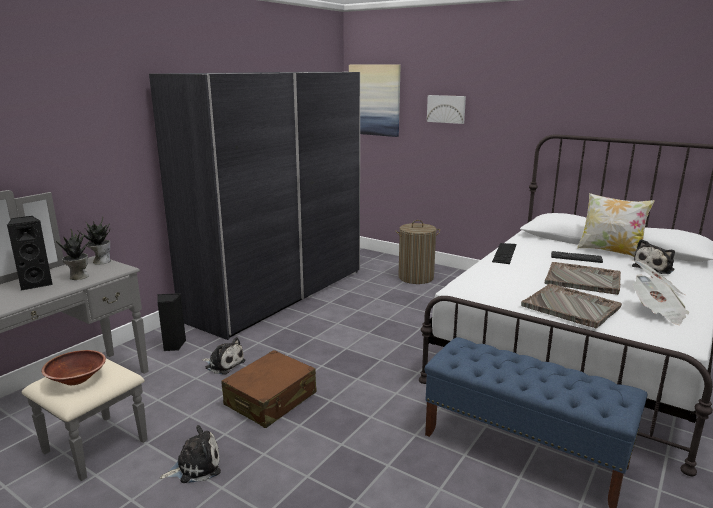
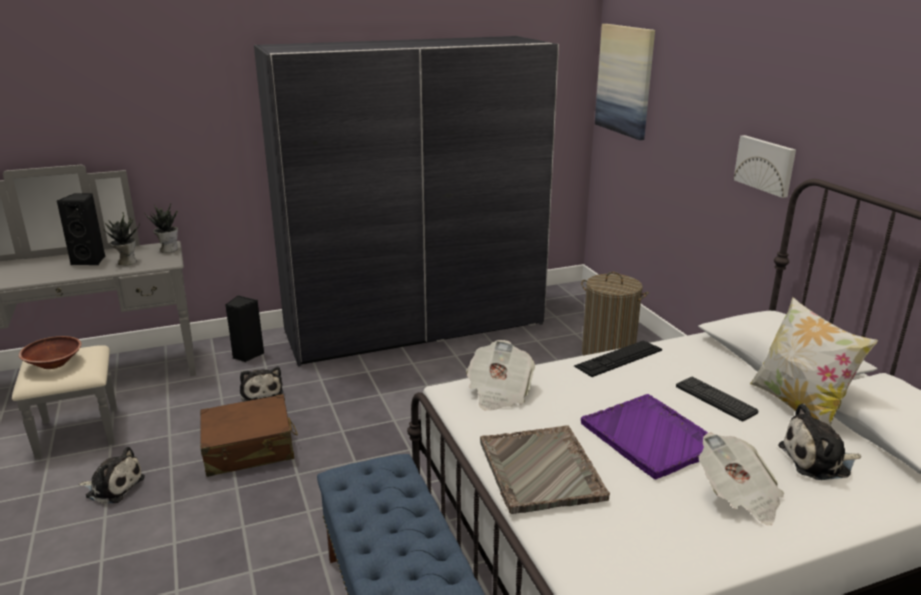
camera: 35 degrees right, 5 degrees up
(446, 109) = (698, 108): picture -> picture (765, 165)
(583, 280) = (651, 438): grey tray -> purple tray
(658, 313) = (657, 532): newspaper -> newspaper (499, 392)

